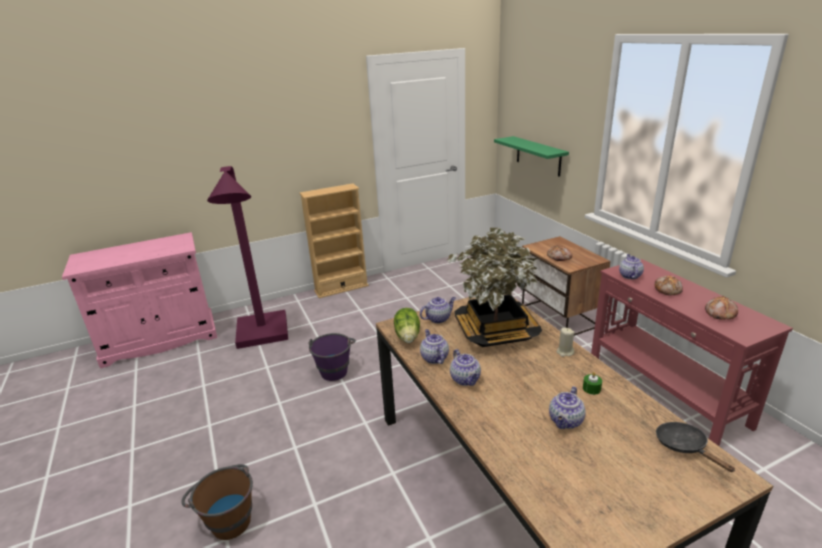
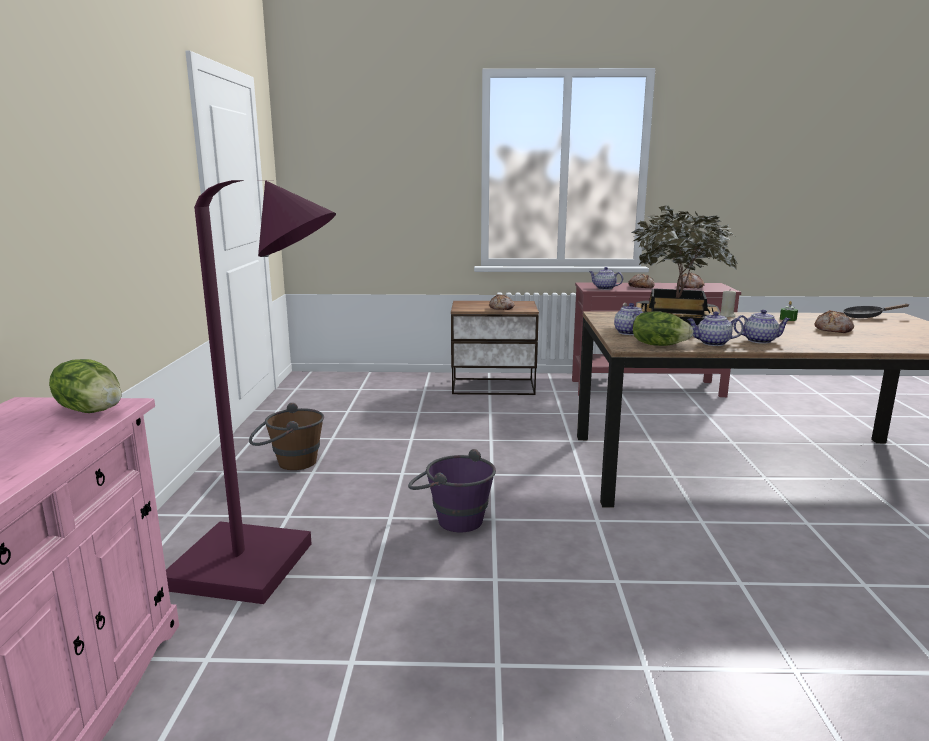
camera: 65 degrees left, 10 degrees down
(178, 247) = (92, 410): none -> lettuce
(227, 518) = (751, 665): brown bucket -> brown bucket (289, 463)
(341, 288) = (218, 473): beige bookcase -> none
(538, 156) = (375, 220): green shelf -> none
(566, 421) = (834, 330): teapot -> bread

